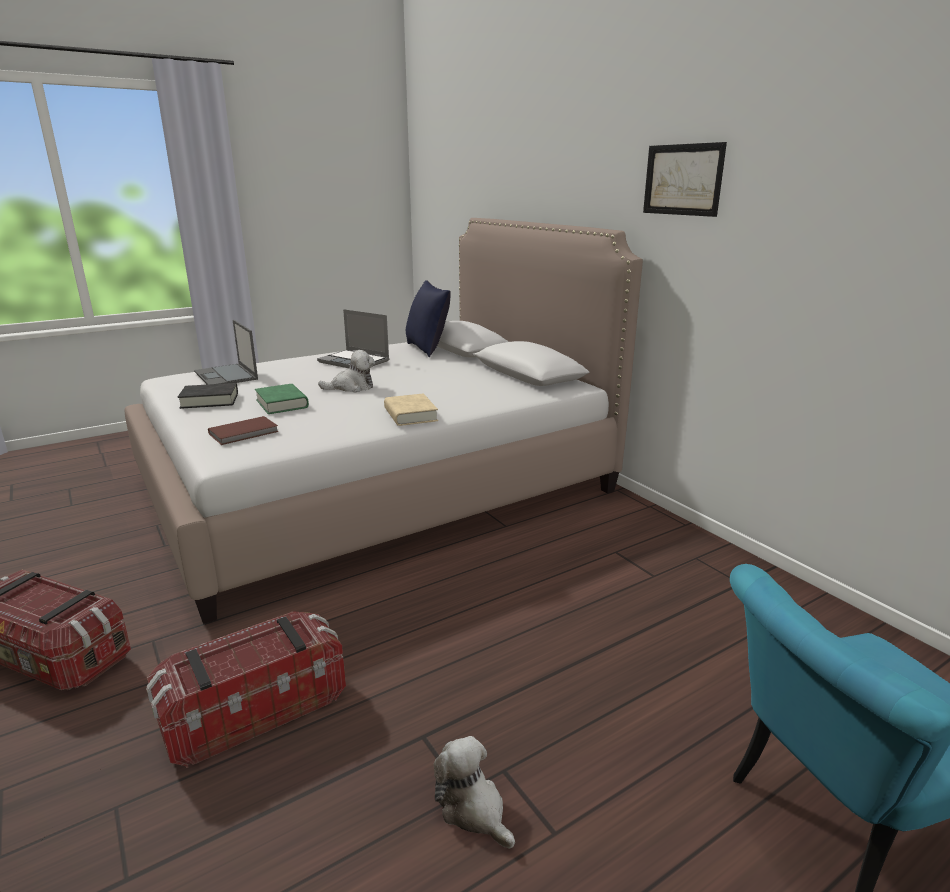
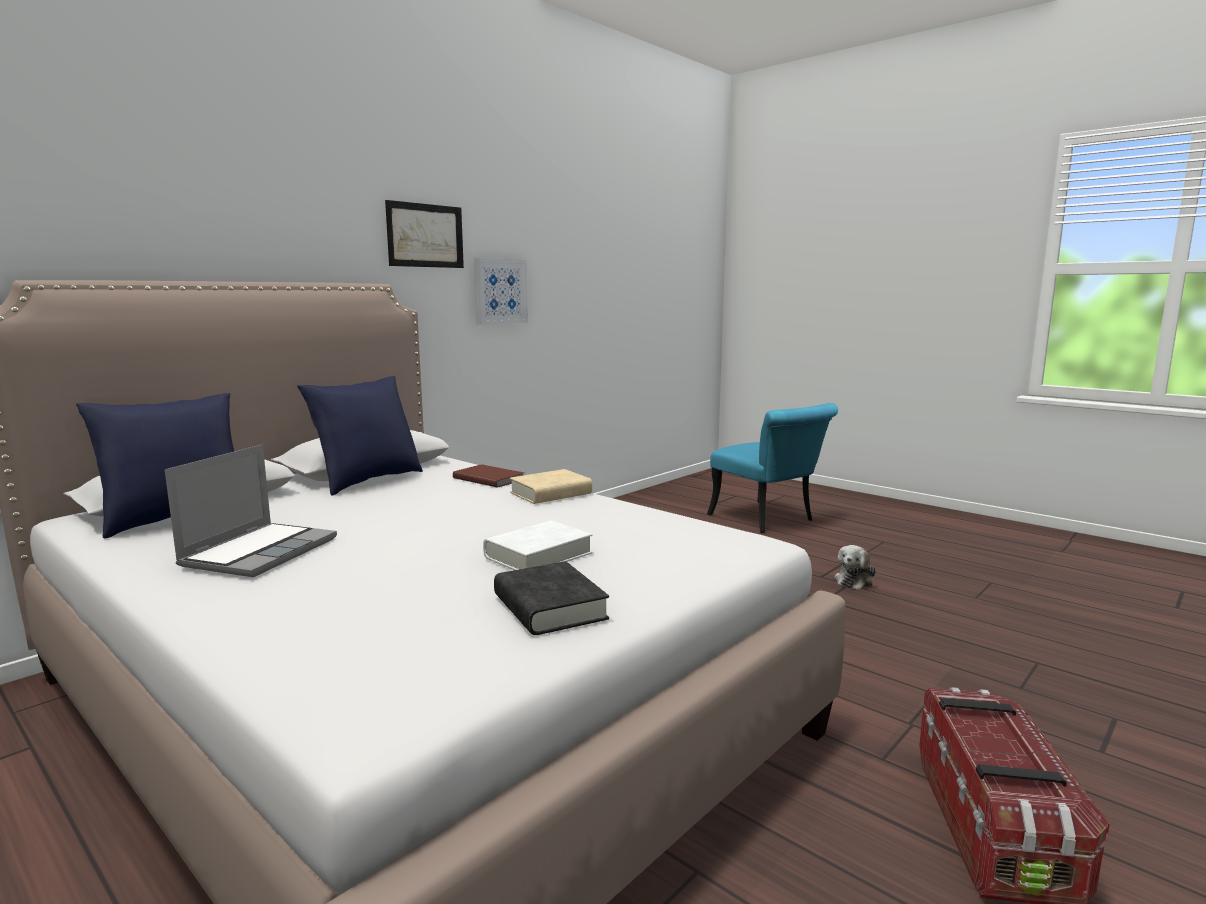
camera: 105 degrees left, 10 degrees down
(226, 376) = (375, 632): laptop -> none
(245, 433) = (676, 547): brown book -> brown book (489, 478)
(254, 709) = (881, 663): storage box -> none
(282, 404) = (538, 555): green book -> white book
(351, 387) = (439, 531): plush toy -> none
(488, 375) = (367, 481): none -> blue pillow
(762, 249) = (500, 291): none -> picture

